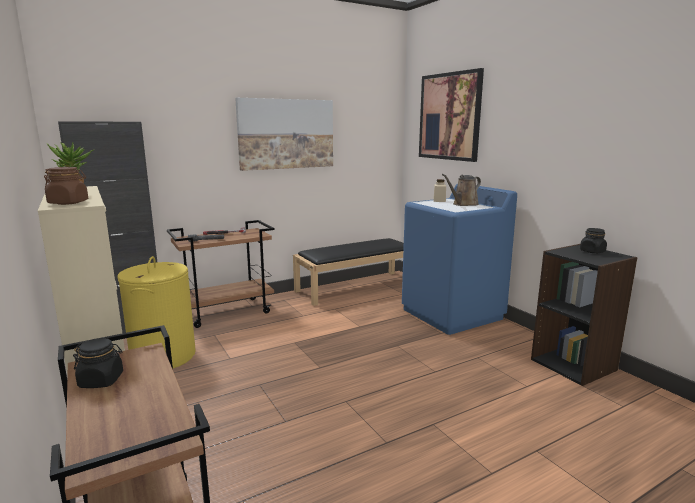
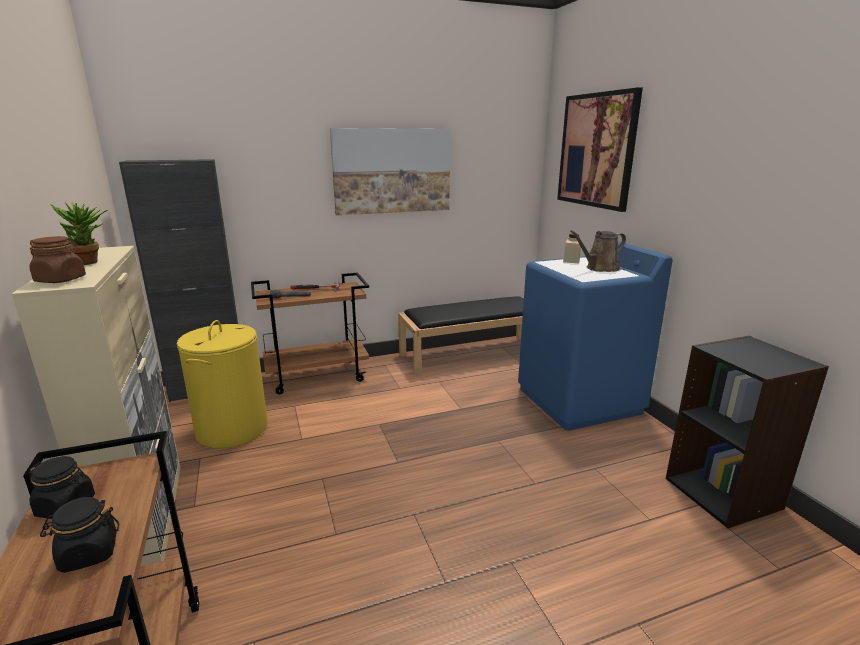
camera: 10 degrees right, 5 degrees up
(592, 251) = (763, 351): black jar -> black jar (88, 553)

